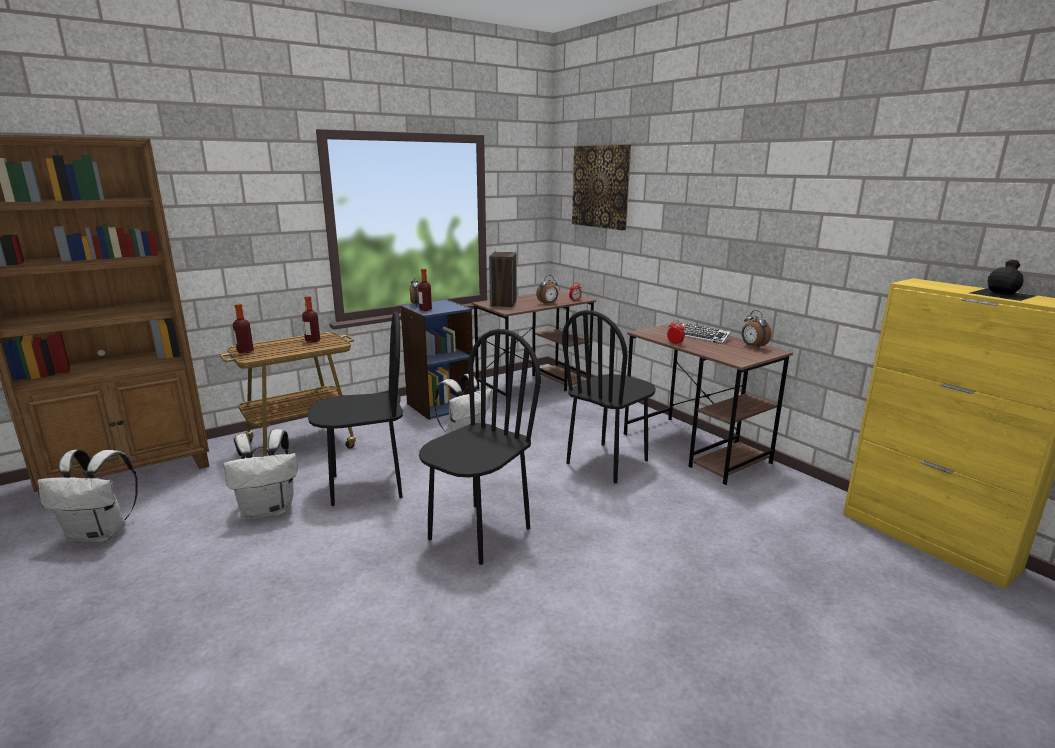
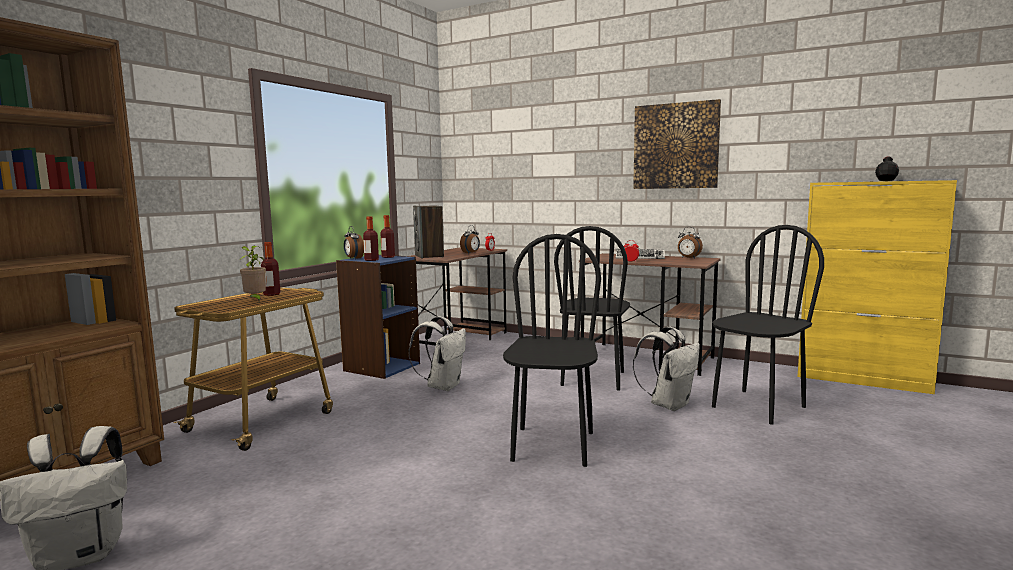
camera: 25 degrees left, 10 degrees down
(245, 351) = (206, 307): bottle -> bottle (388, 257)
(269, 510) = (301, 480): white backpack -> white backpack (669, 404)
(290, 347) = (255, 300): none -> potted plant
(366, 486) = (389, 437): black chair -> black chair (757, 406)
(601, 187) = (504, 144): picture -> picture (675, 146)

